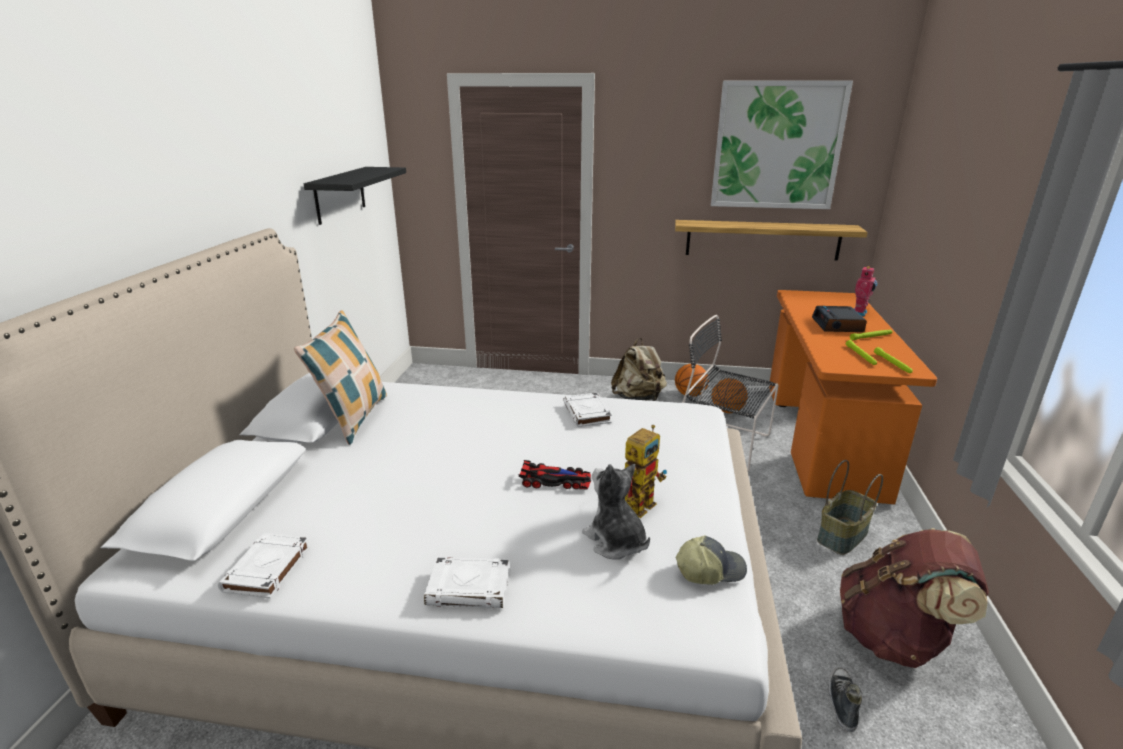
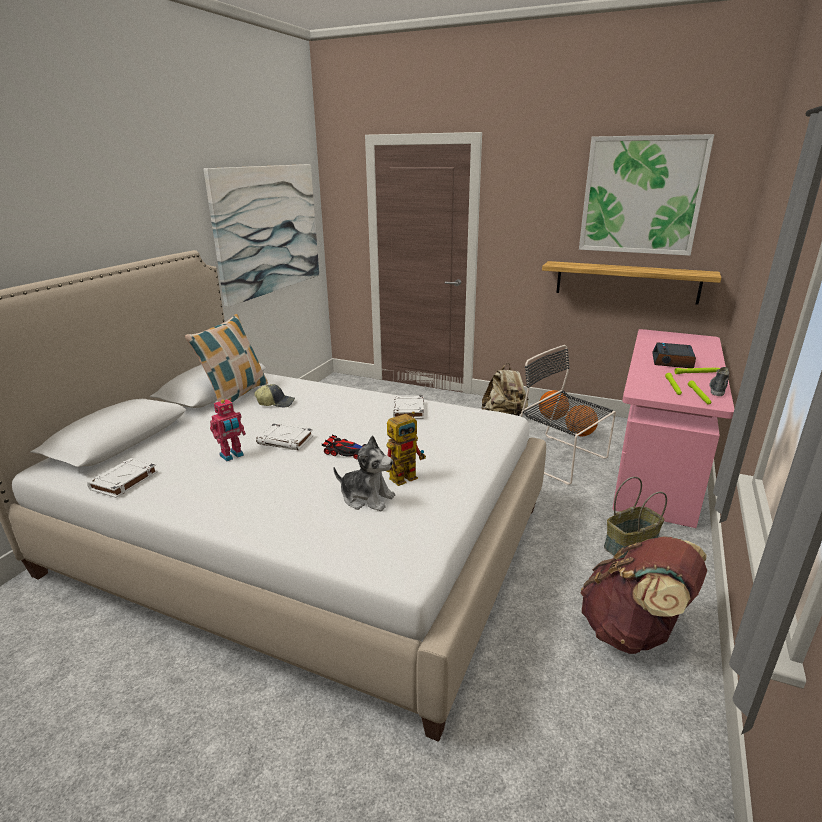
camera: 15 degrees right, 0 degrees up
(340, 194) = (268, 230): black shelf -> picture
(470, 588) = (244, 511): white book -> white book (286, 440)
(615, 541) = (366, 498): plush toy -> plush toy turned 135 degrees clockwise
(709, 569) = (426, 527): cap -> cap (276, 403)
(821, 437) = (657, 466): orange desk -> pink desk
(842, 702) = (554, 668): shoe -> shoe (717, 389)
(860, 313) = (704, 353): toy robot -> toy robot (232, 456)

